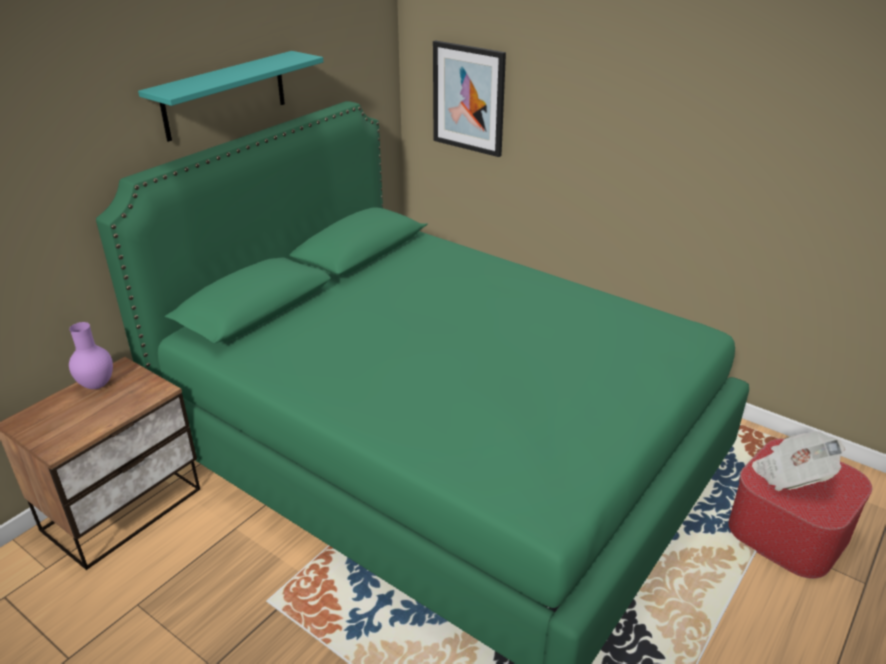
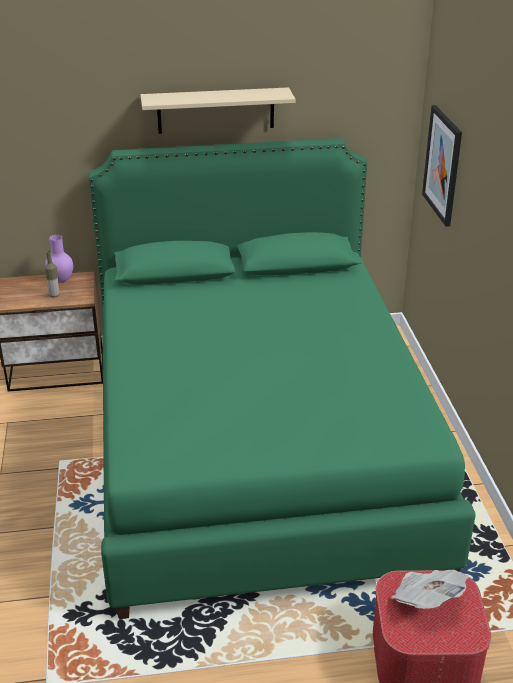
camera: 45 degrees right, 0 degrees up
(114, 405) = (54, 295): none -> bottle
(225, 95) = (215, 110): turquoise shelf -> beige shelf

